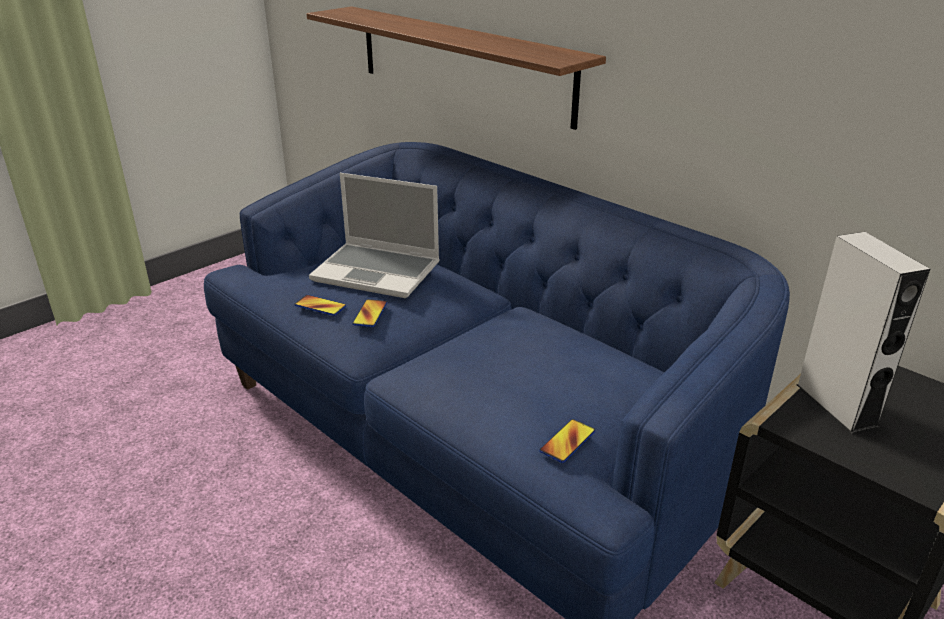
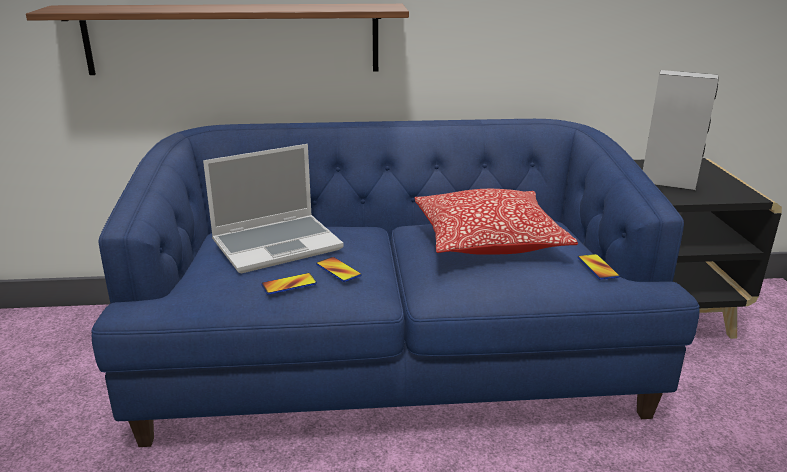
camera: 50 degrees left, 5 degrees down
(531, 357) = (488, 241): none -> pillow

